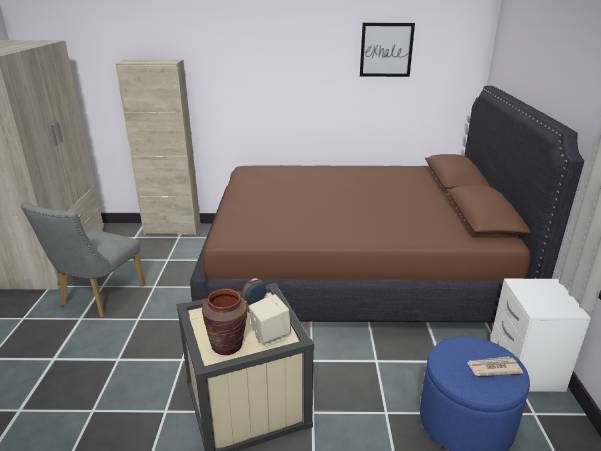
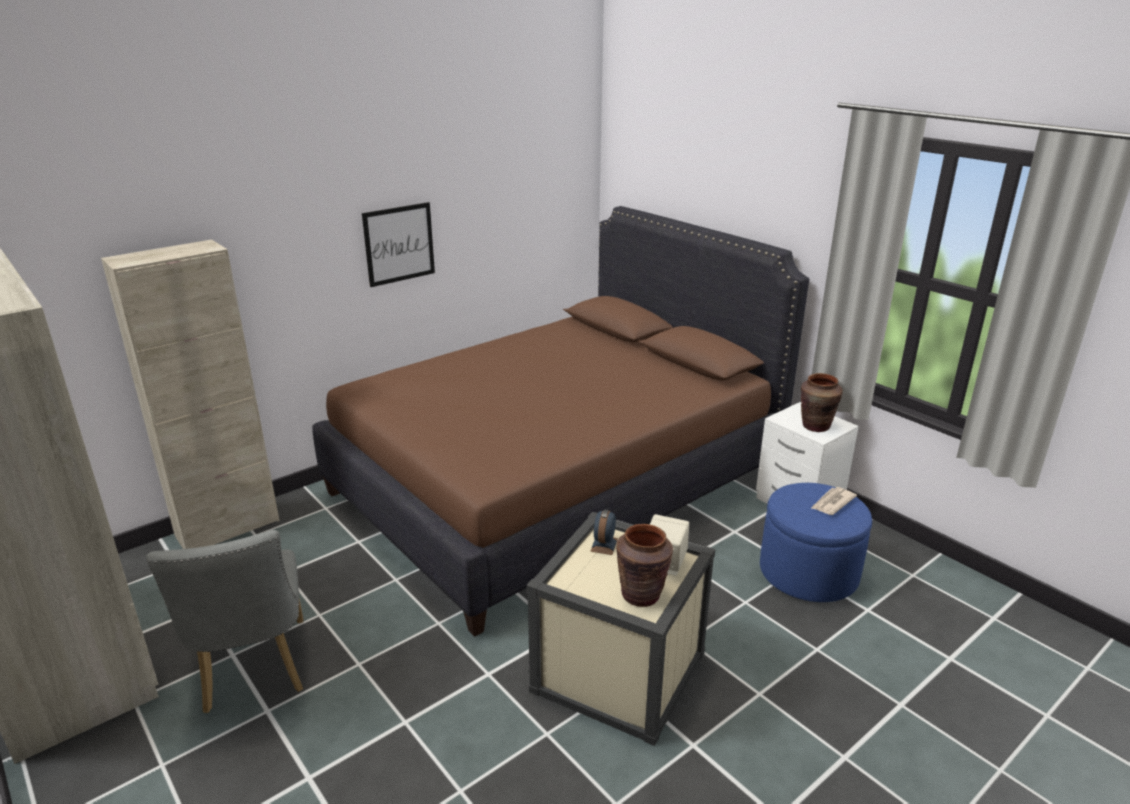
camera: 40 degrees left, 0 degrees up
(386, 50) = (493, 179): picture -> picture (399, 244)
(543, 301) = (815, 426): none -> brown vase

